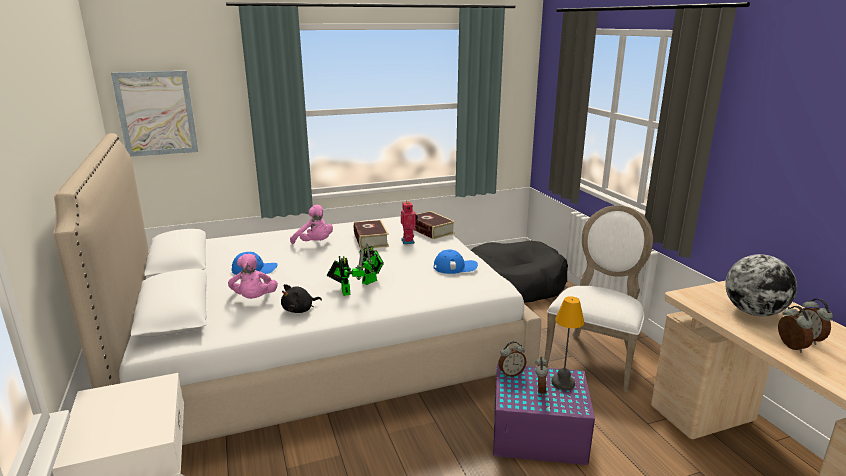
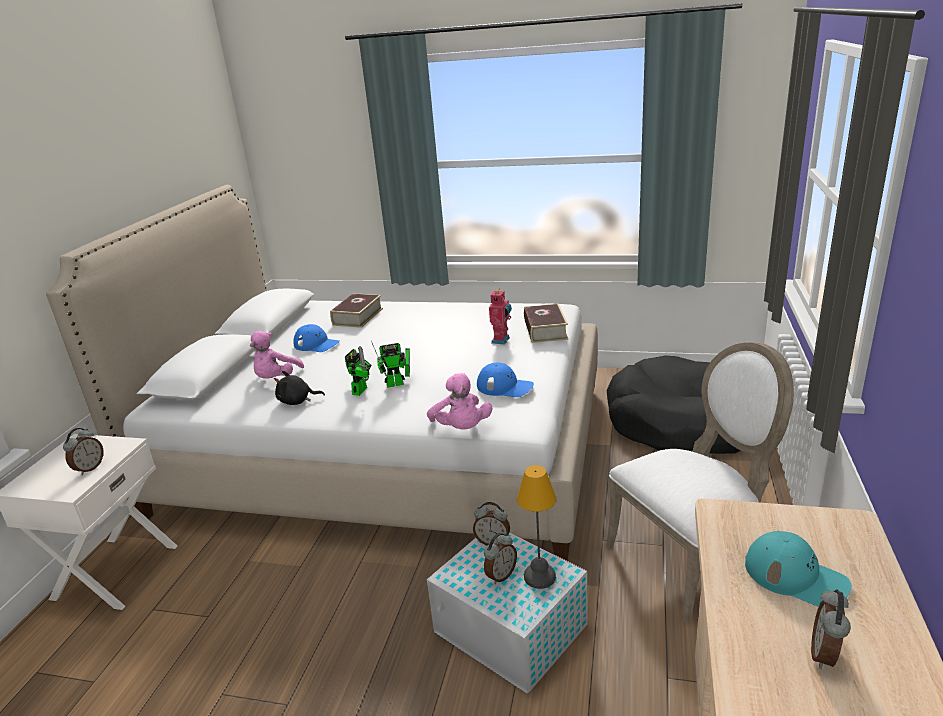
camera: 35 degrees right, 5 degrees up
(156, 113) = (292, 161): picture -> none
(315, 243) = (404, 324): pink plush toy -> pink plush toy (461, 429)
(370, 240) = (463, 330): book -> book (358, 316)
(540, 434) = (511, 630): purple storage box -> white storage box
(753, 312) = (795, 576): globe -> turquoise cap
(790, 347) = (766, 654): alarm clock -> alarm clock (89, 468)

